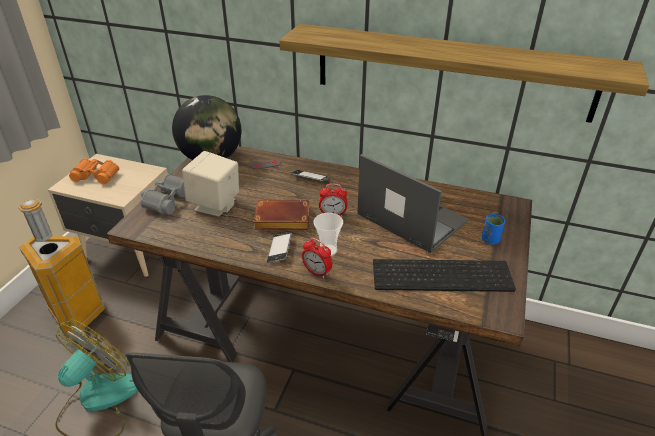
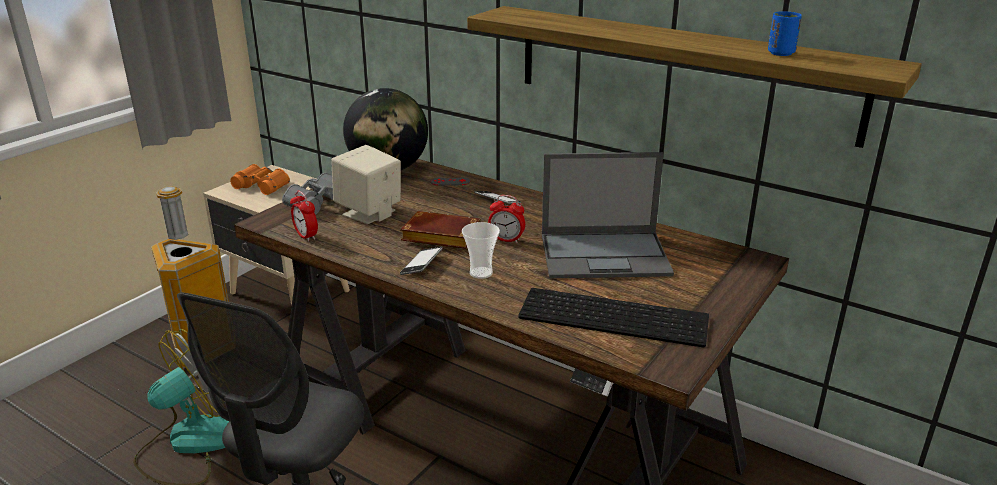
camera: 15 degrees right, 10 degrees down
(317, 272) = (455, 291): alarm clock -> alarm clock (306, 236)
(410, 217) = (606, 255): laptop -> laptop turned 120 degrees clockwise
(490, 240) = (702, 291): blue cup -> blue cup (781, 53)

